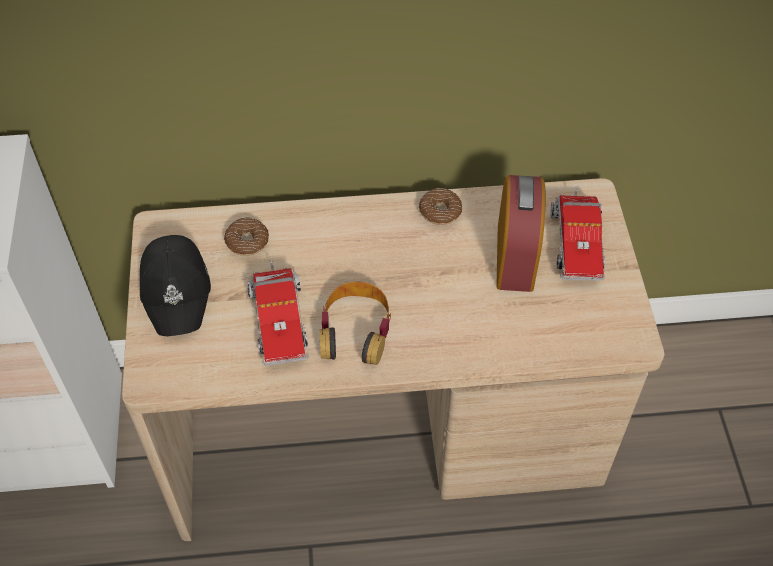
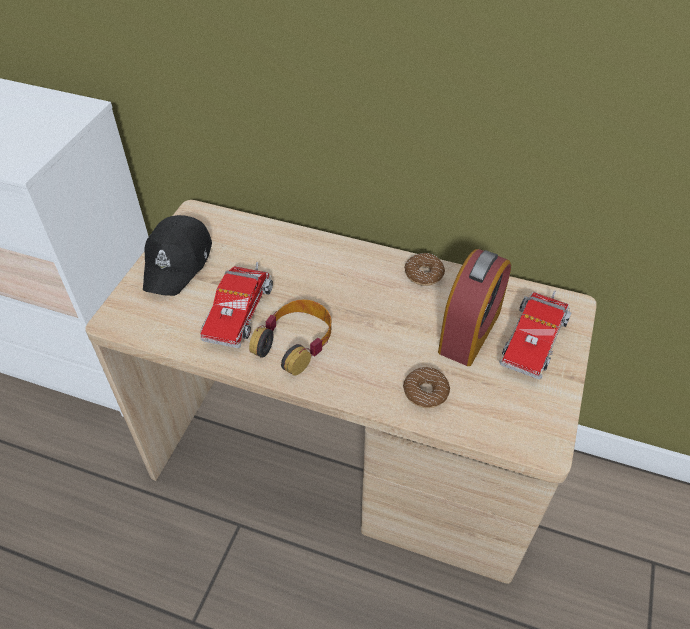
camera: 25 degrees right, 5 degrees down
(247, 241) = (253, 245): donut -> donut (425, 392)

